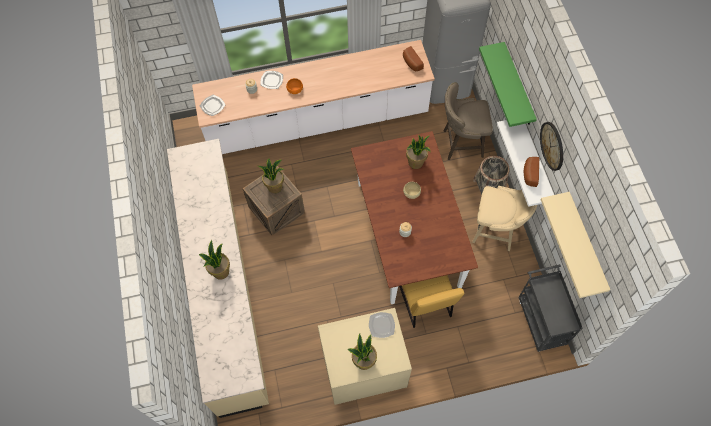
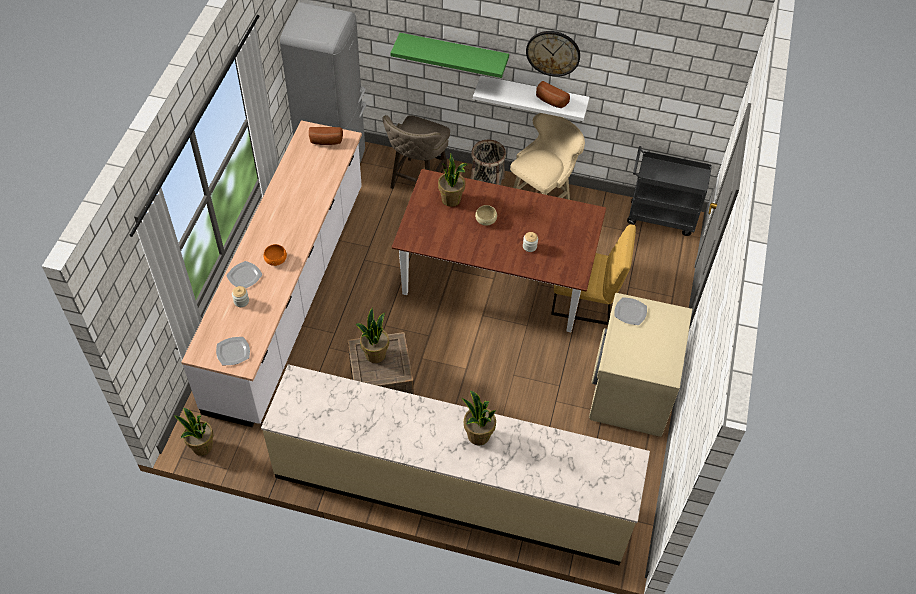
camera: 65 degrees left, 10 degrees down
(363, 361) = (663, 345): potted plant -> potted plant (201, 447)
(586, 244) = (663, 88): beige shelf -> none

